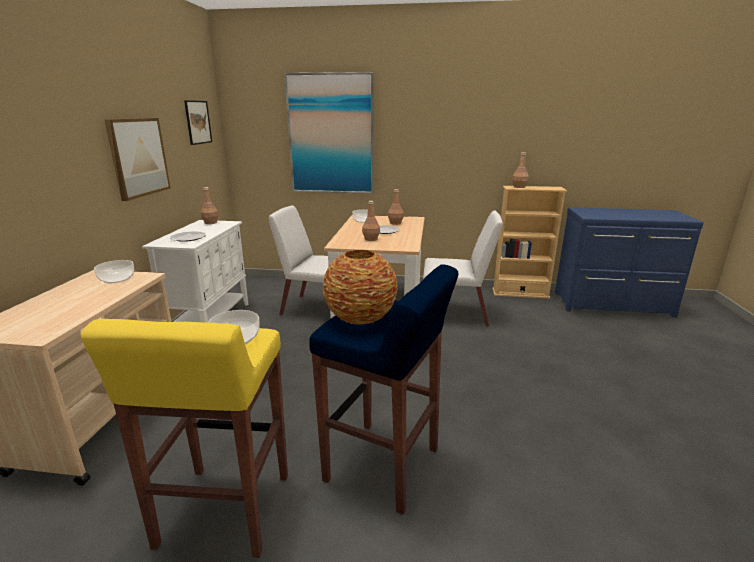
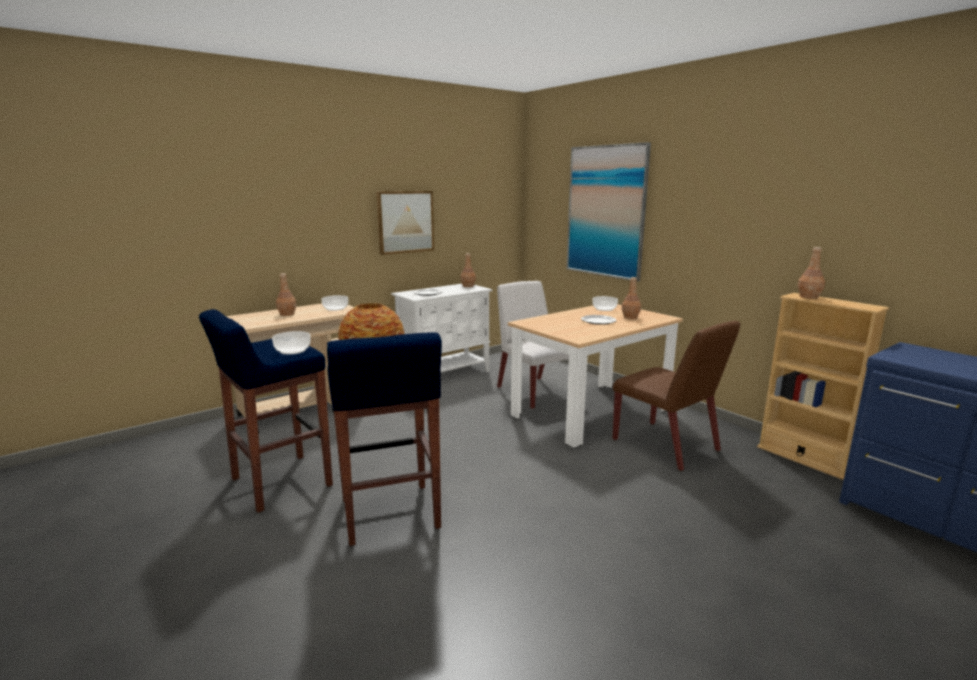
camera: 45 degrees right, 5 degrees down
(198, 122) = (487, 195): picture -> none
(224, 511) = (279, 483): yellow stool -> blue stool
(370, 239) = (564, 324): brown bottle -> brown bottle (287, 314)
(456, 314) = (666, 445): white chair -> brown chair

